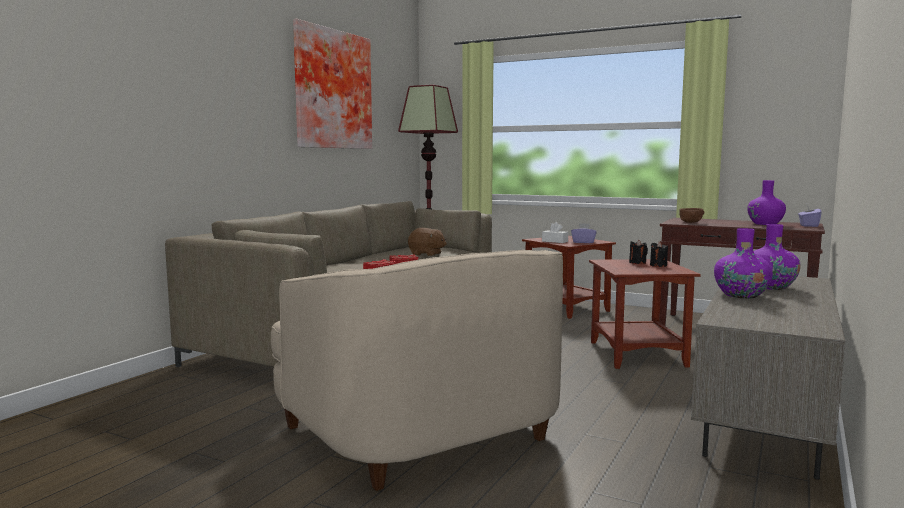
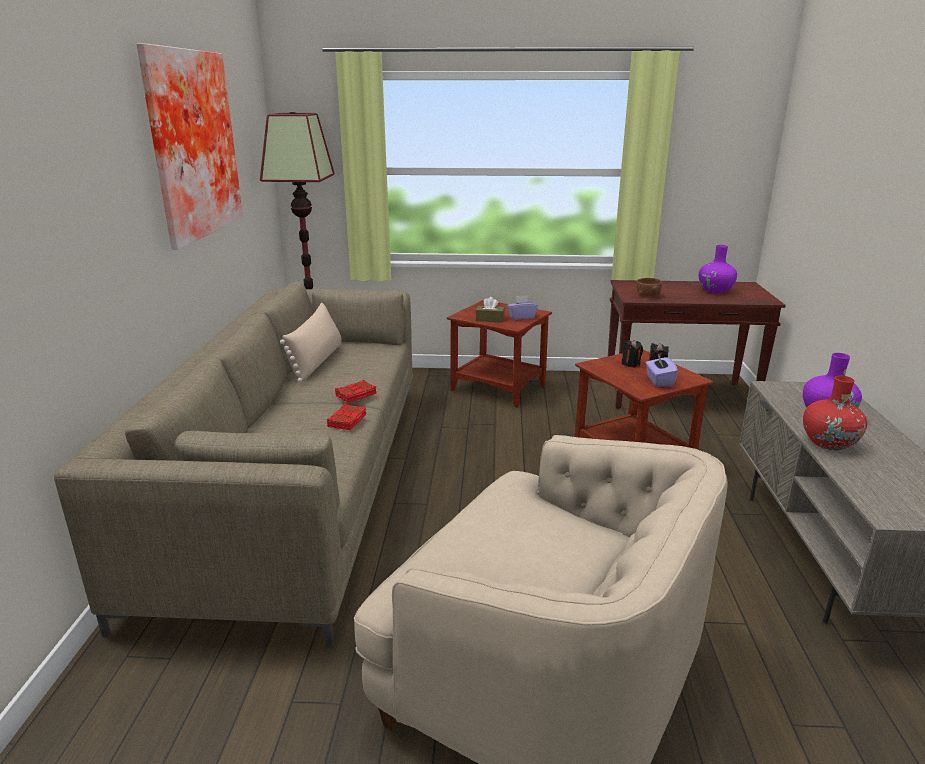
camera: 25 degrees left, 15 degrees up
(399, 251) = (316, 362): none -> beige pillow
(426, 254) = (363, 367): brown plush toy -> none
(554, 241) = (490, 319): white tissue box -> brown tissue box
(741, 295) = (829, 443): purple vase -> red vase
(808, 225) = (754, 291): purple tissue box -> purple tissue box (659, 381)

